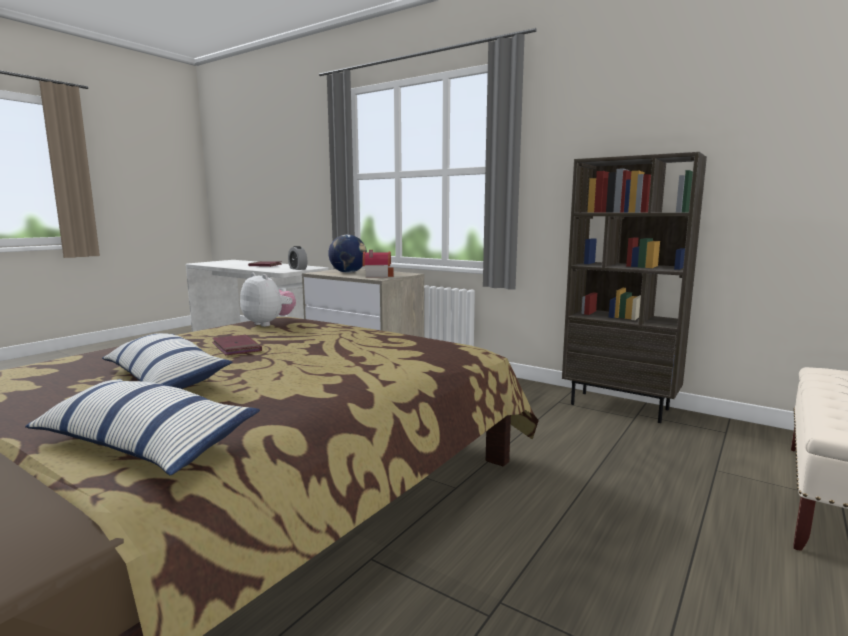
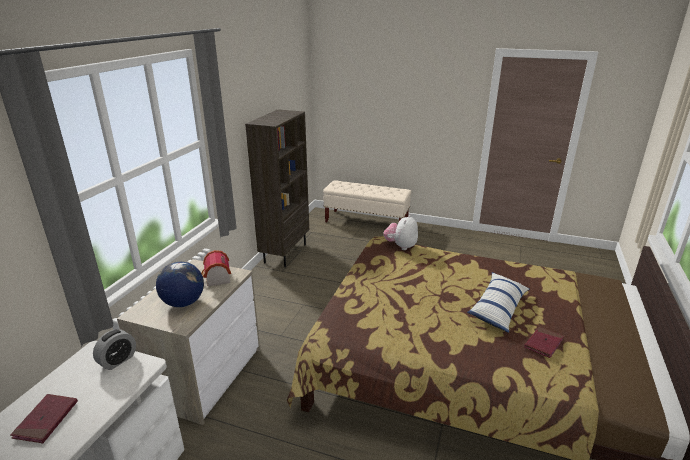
camera: 105 degrees left, 15 degrees up
(143, 443) = (546, 282): pillow -> none
(236, 348) = (432, 309): red book -> red book (543, 344)
(268, 323) = (356, 324): plush toy -> plush toy (401, 246)

